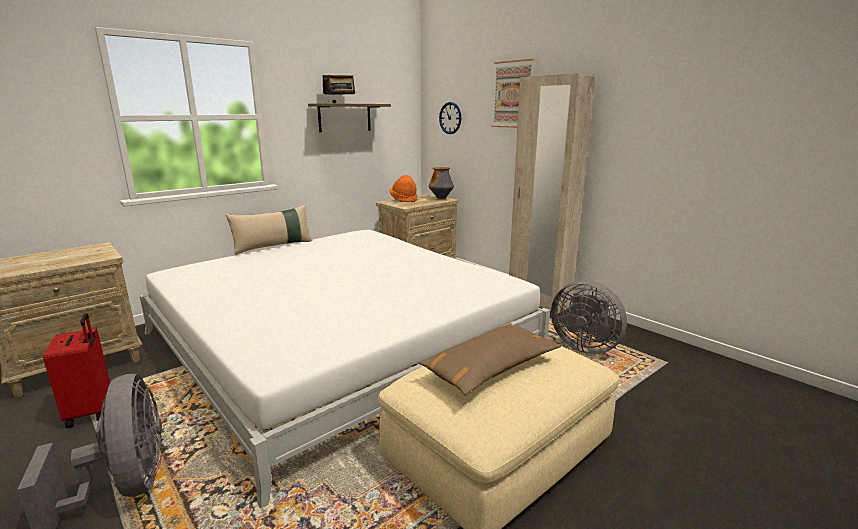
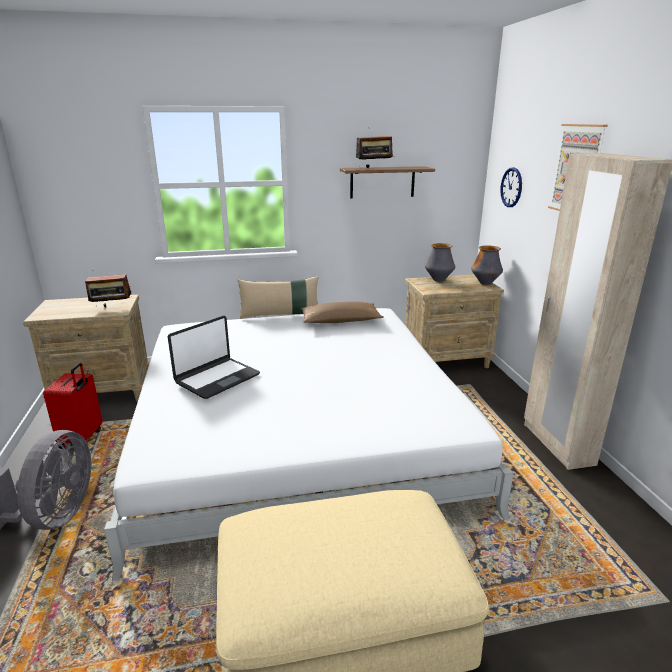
camera: 30 degrees right, 5 degrees up
(91, 255) = (112, 308): none -> radio
(268, 297) = (217, 378): none -> laptop
(404, 200) = (438, 280): orange hat -> vase
(490, 368) = (328, 538): brown pillow -> brown pillow (340, 321)
(584, 346) = (563, 530): grey fan -> none

